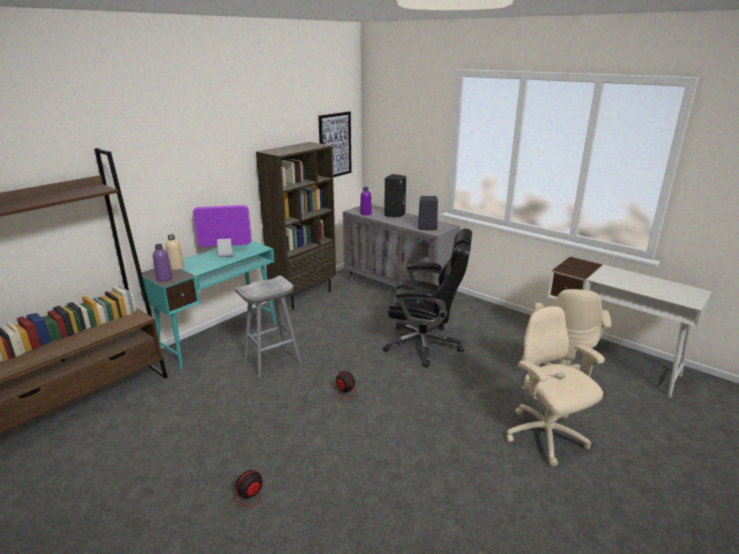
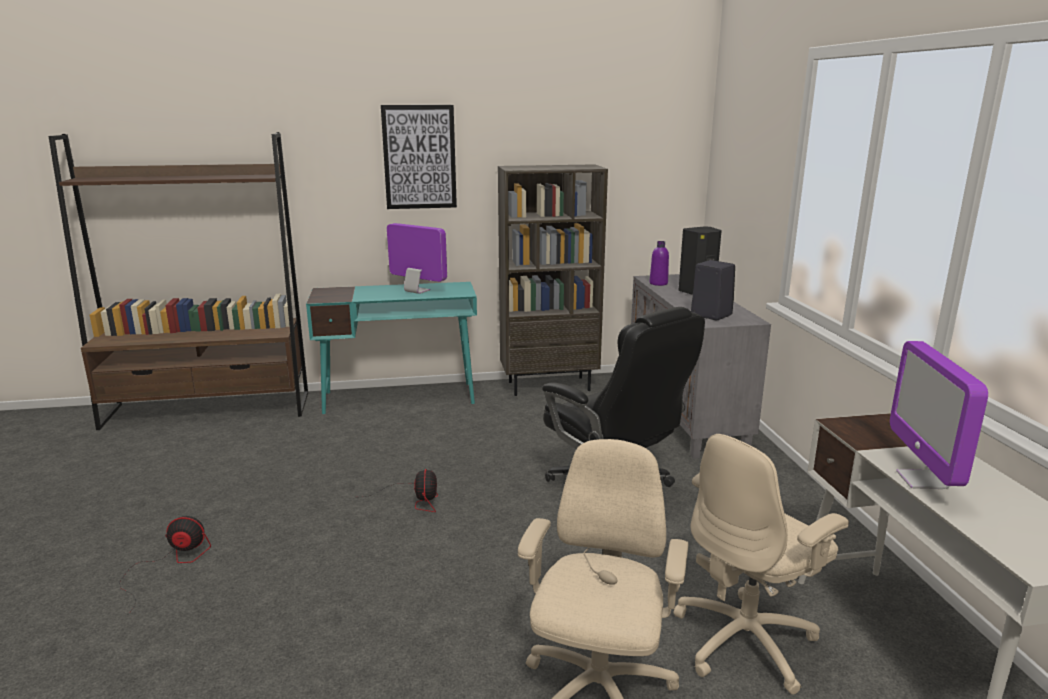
camera: 40 degrees right, 5 degrees down
(164, 278) = (322, 297): purple bottle -> none
(176, 267) = (352, 291): beige bottle -> none
(272, 362) = (407, 440): grey stool -> none
(335, 145) = (649, 177): picture -> picture (419, 157)
(621, 284) = (923, 480): none -> monitor

